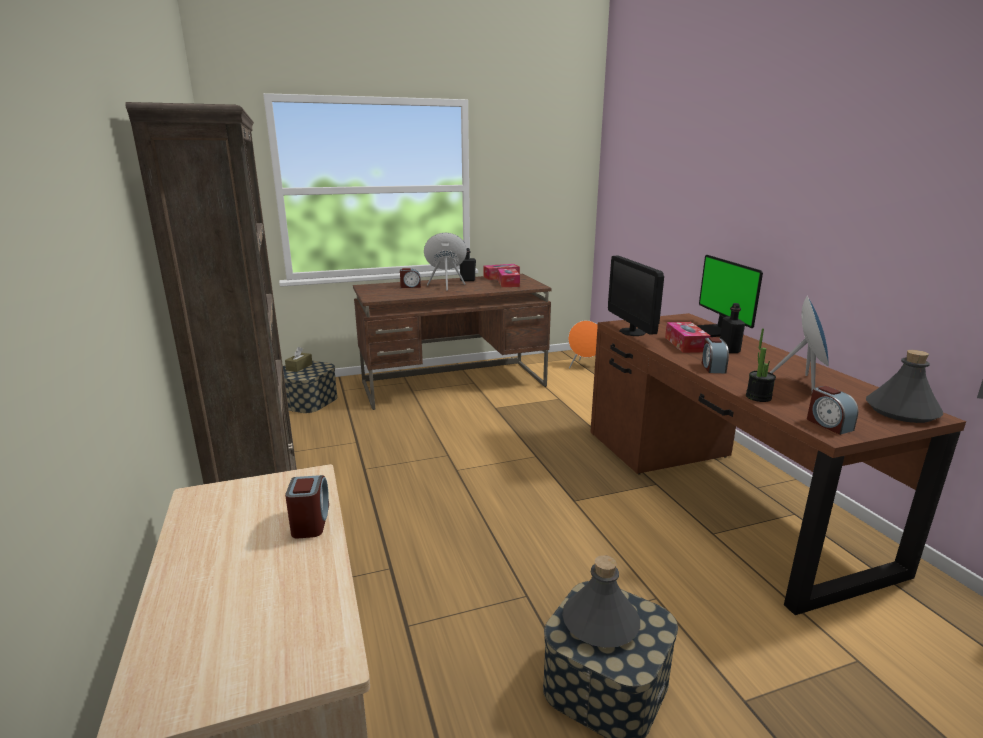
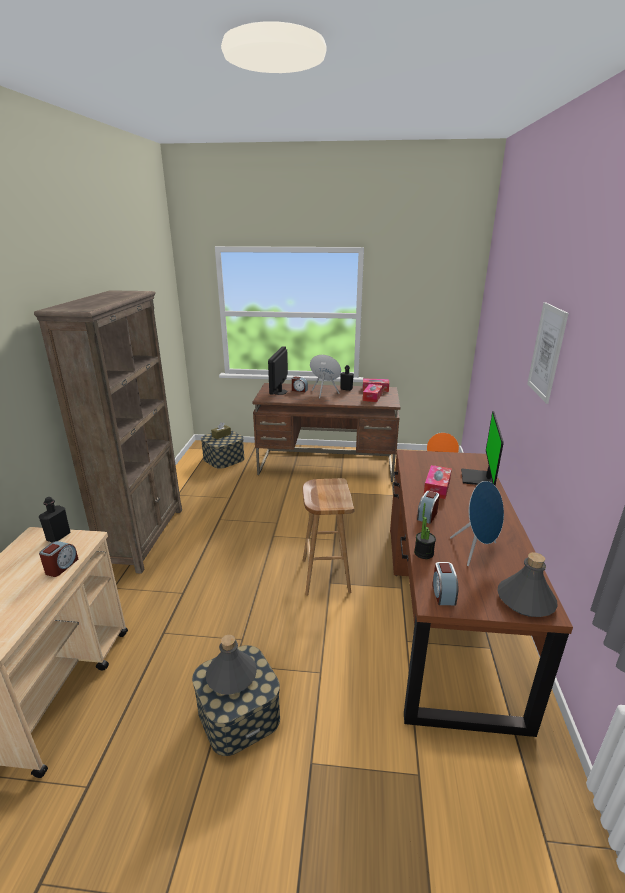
camera: 25 degrees right, 5 degrees up
(561, 494) = (325, 575): none -> brown stool
(632, 332) = (410, 465): monitor -> monitor (280, 392)
(729, 350) = (465, 501): black bottle -> black bottle (58, 536)
(767, 174) = (546, 352): none -> picture

